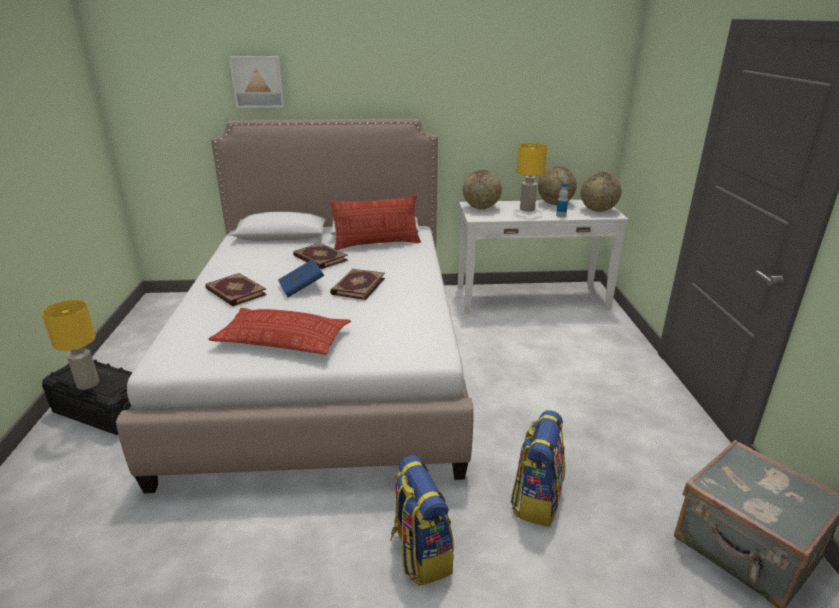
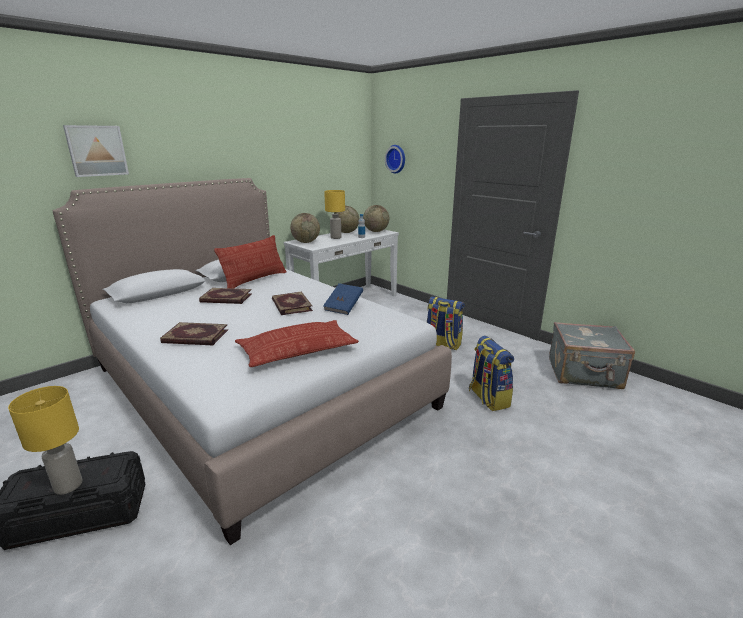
camera: 40 degrees left, 5 degrees down
(301, 288) = (250, 318): blue book -> blue book (343, 307)
(420, 554) = (474, 456): backpack -> backpack (442, 344)
(650, 106) = (396, 159): none -> wall clock

